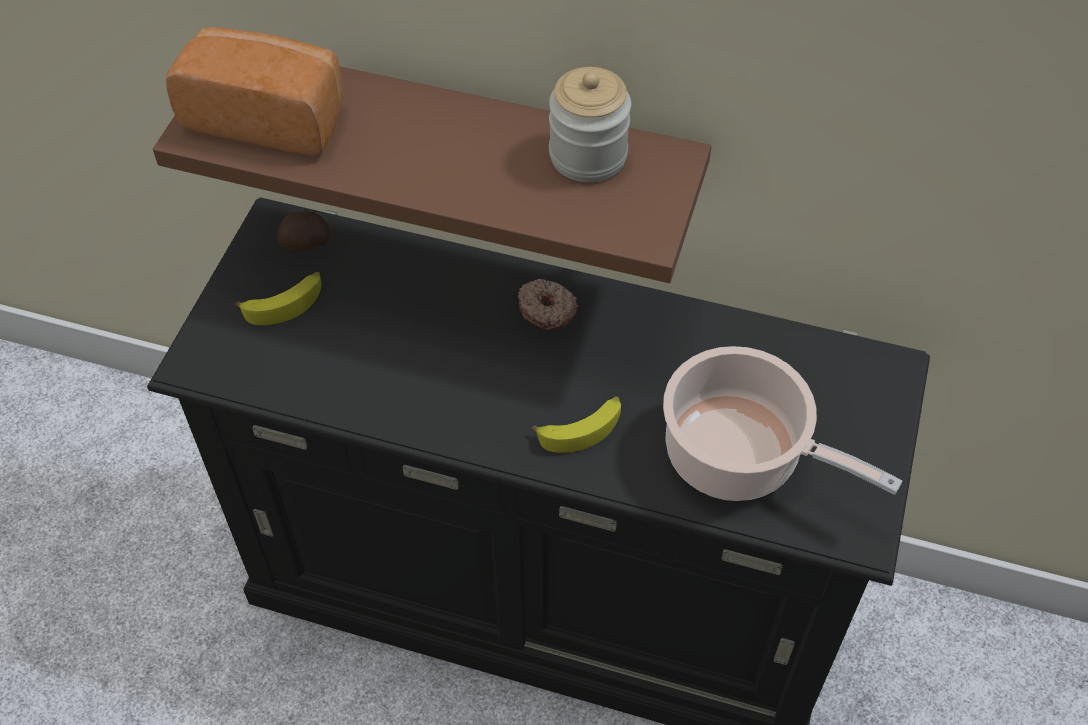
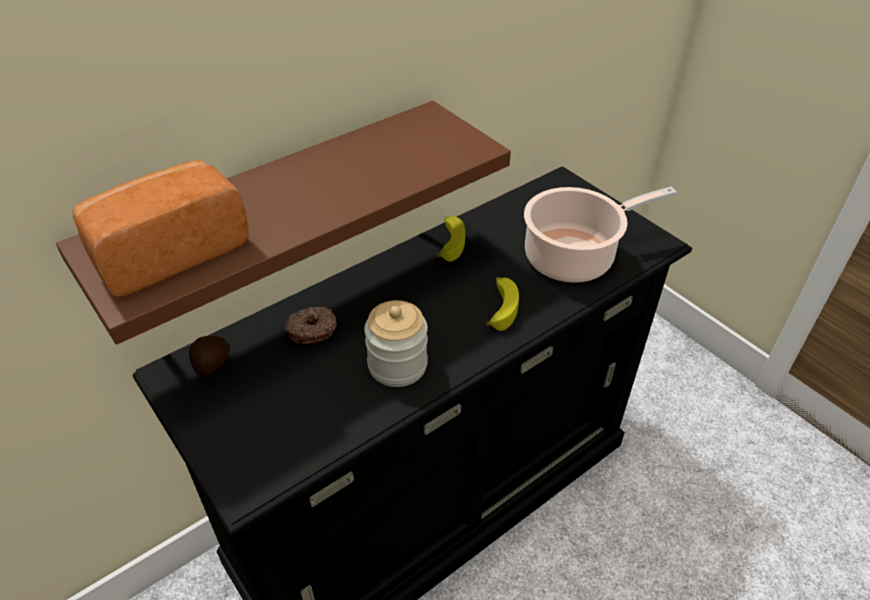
camera: 55 degrees left, 10 degrees down
(285, 303) = (250, 402): banana -> banana (449, 242)
(547, 310) = (398, 278): donut -> donut (312, 330)
(588, 155) = (389, 140): jar -> jar (397, 365)

